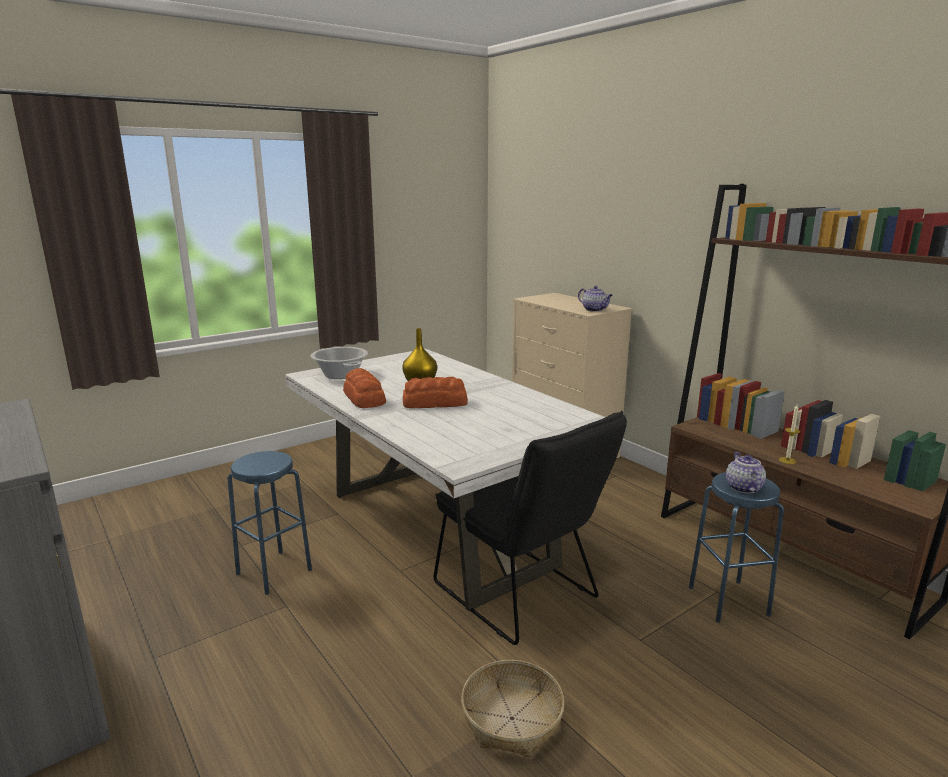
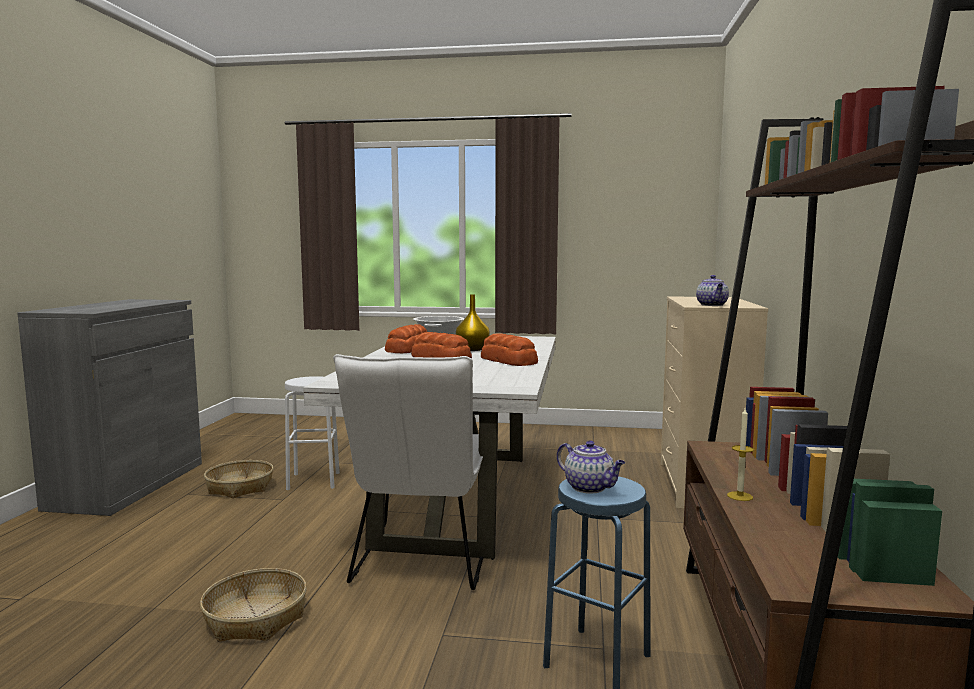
camera: 45 degrees right, 10 degrees down
(205, 617) = (240, 487): none -> basket
(274, 571) = (313, 481): blue stool -> white stool
(493, 391) = (509, 361): none -> bread
(522, 596) = (421, 561): black chair -> white chair
(742, 487) = (590, 488): teapot -> teapot turned 90 degrees clockwise

